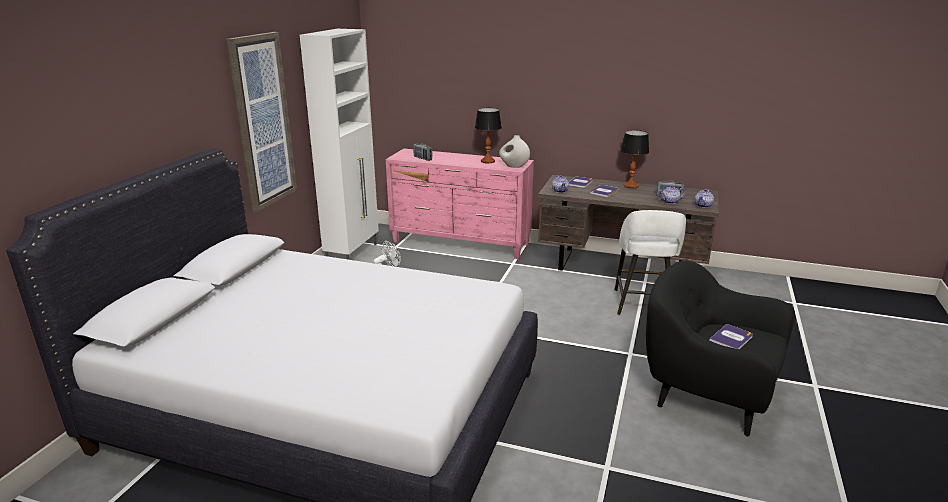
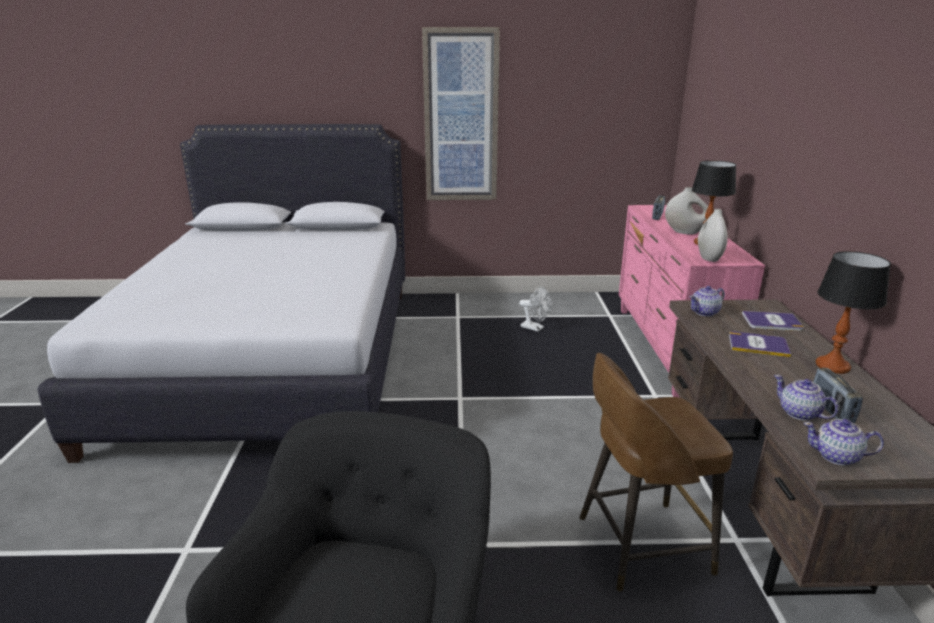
camera: 70 degrees right, 0 degrees up
(353, 253) = (568, 299): white cabinet -> none
(463, 160) = (685, 232): none -> white vase
(642, 304) = (640, 545): white stool -> brown stool
(731, 338) = (355, 578): book -> none

